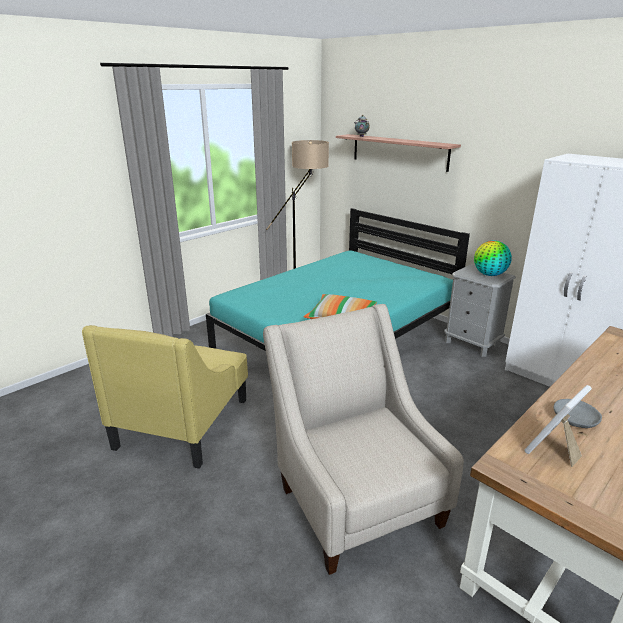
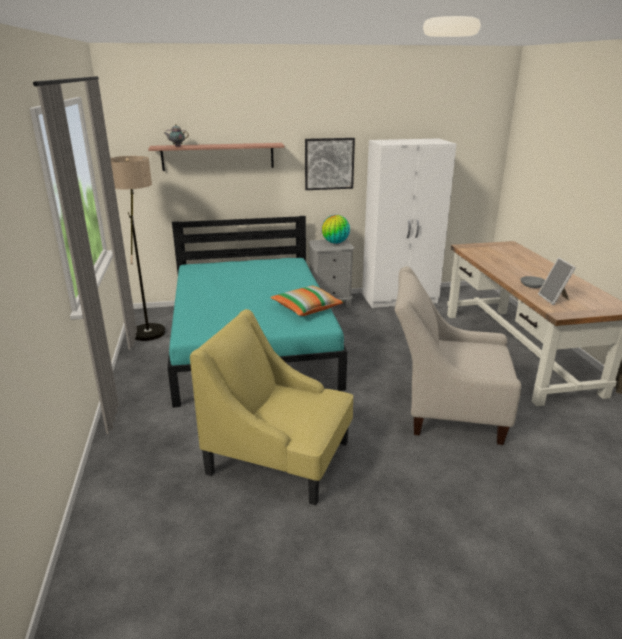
camera: 55 degrees left, 0 degrees up
(183, 422) = (280, 457): yellow armchair -> yellow armchair turned 150 degrees clockwise
(511, 177) = (329, 163): none -> picture

